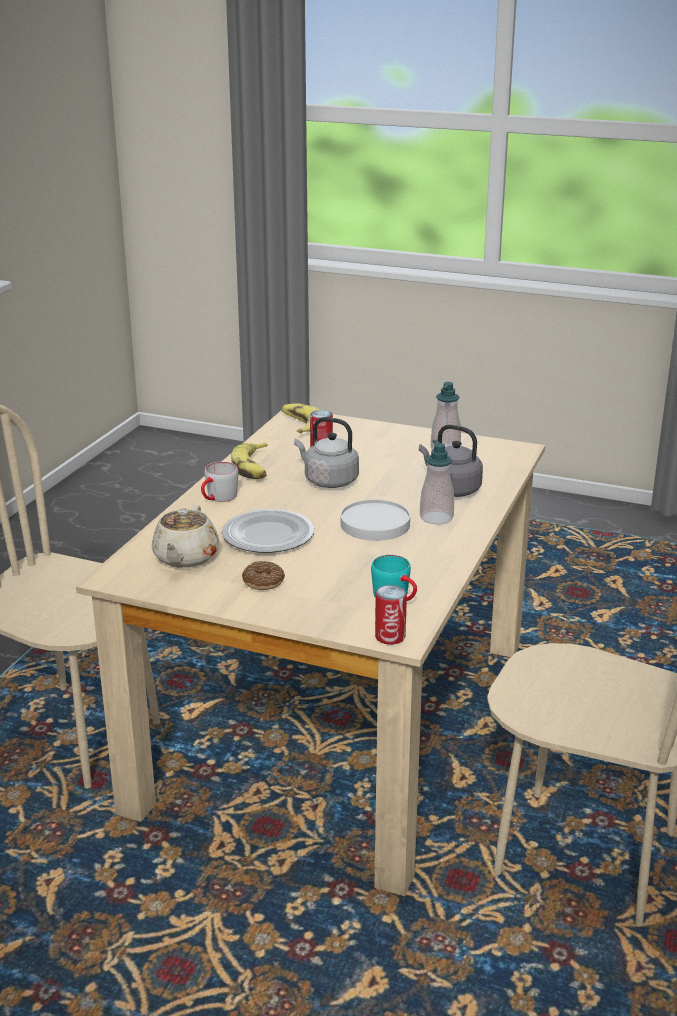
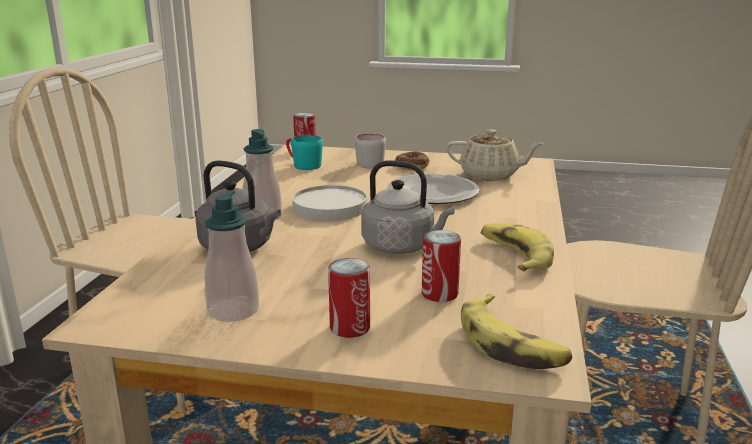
camera: 170 degrees right, 5 degrees down
(185, 558) = (490, 175): beige teapot -> beige teapot turned 105 degrees clockwise
(218, 498) = (517, 219): grey mug -> grey mug (372, 162)
(380, 437) = (350, 328): none -> can

